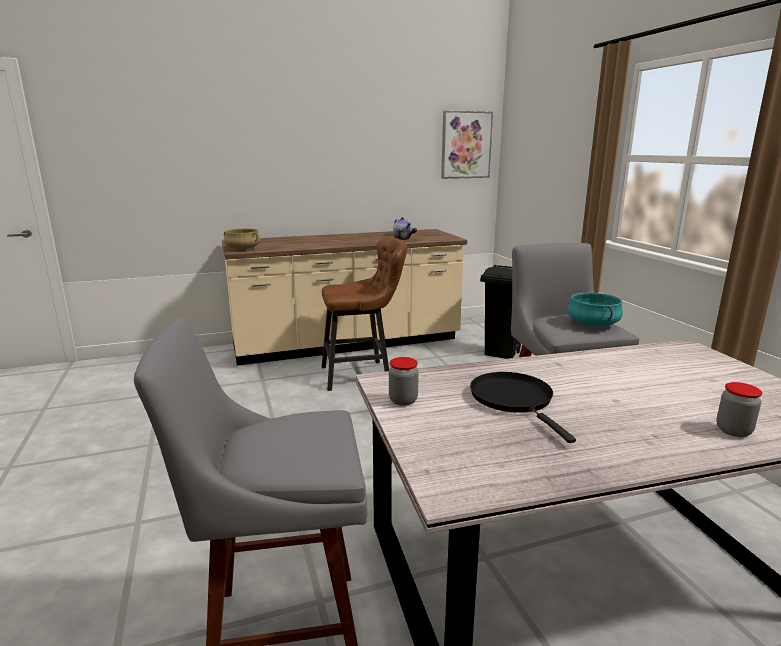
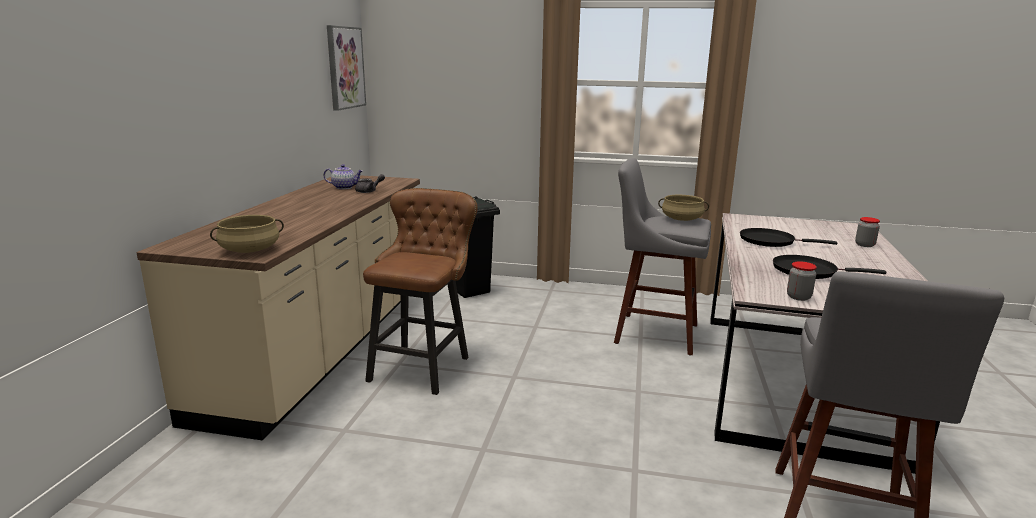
camera: 60 degrees left, 0 degrees up
(592, 324) = (681, 219): turquoise cooking pot -> beige cooking pot
(609, 372) = (770, 241): none -> black frying pan

